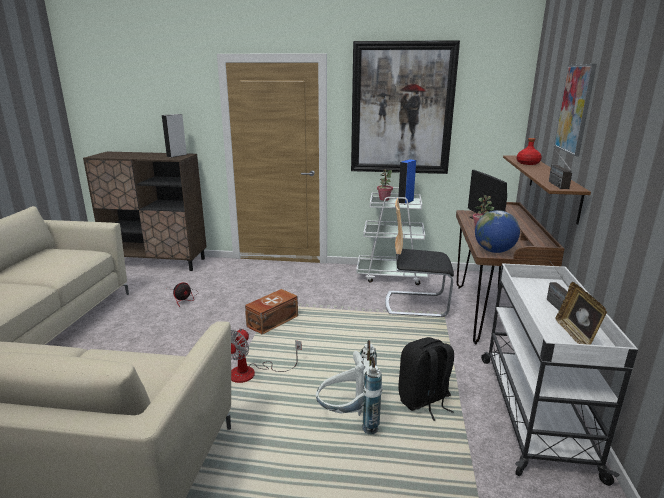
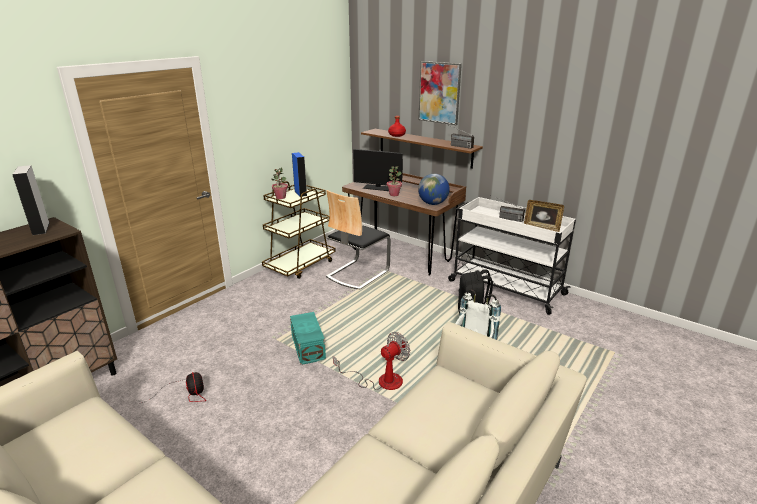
camera: 60 degrees left, 5 degrees up
(252, 373) = (381, 381): fan -> fan turned 90 degrees counterclockwise
(271, 321) = (307, 348): brown storage box -> turquoise storage box
(392, 275) = (300, 265): white cart -> brown cart
(402, 109) = (272, 106): picture -> none

